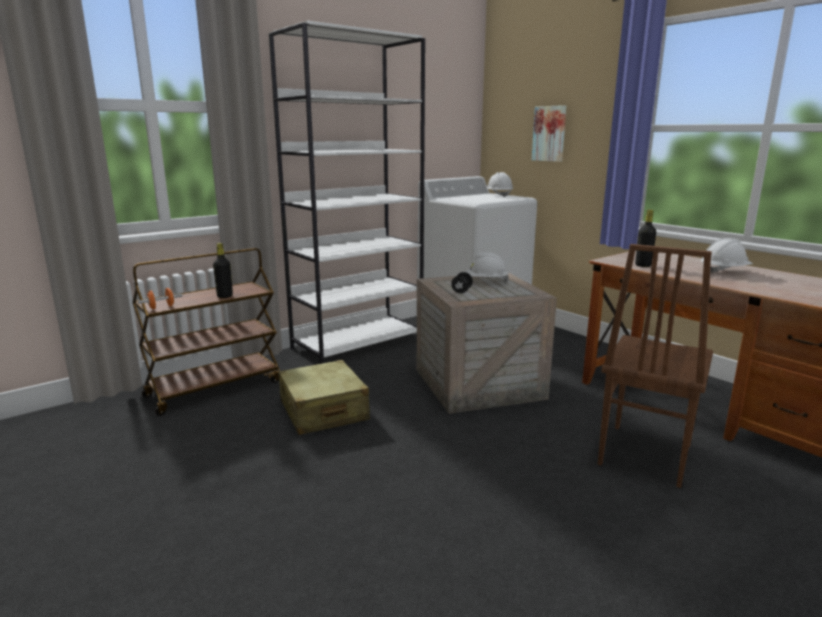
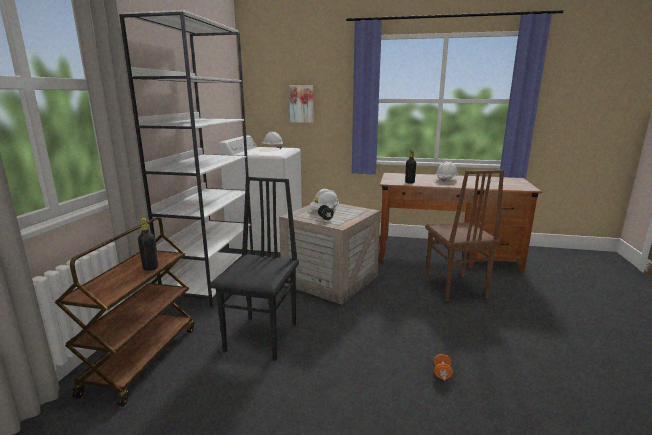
camera: 40 degrees left, 0 degrees up
(161, 307) = (108, 296): orange dumbbell -> orange dumbbell (442, 373)
(323, 411) = (263, 337): beige suitcase -> black chair

